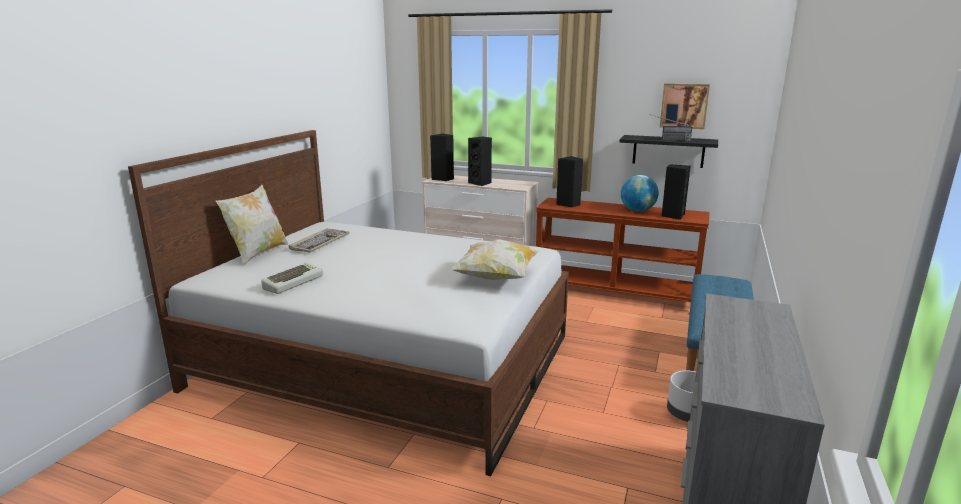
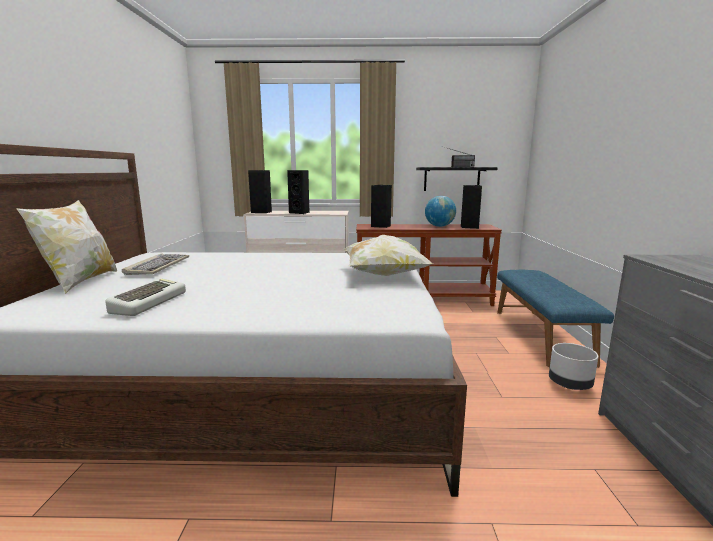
camera: 20 degrees left, 5 degrees down
(684, 106) = (462, 141): picture -> none

